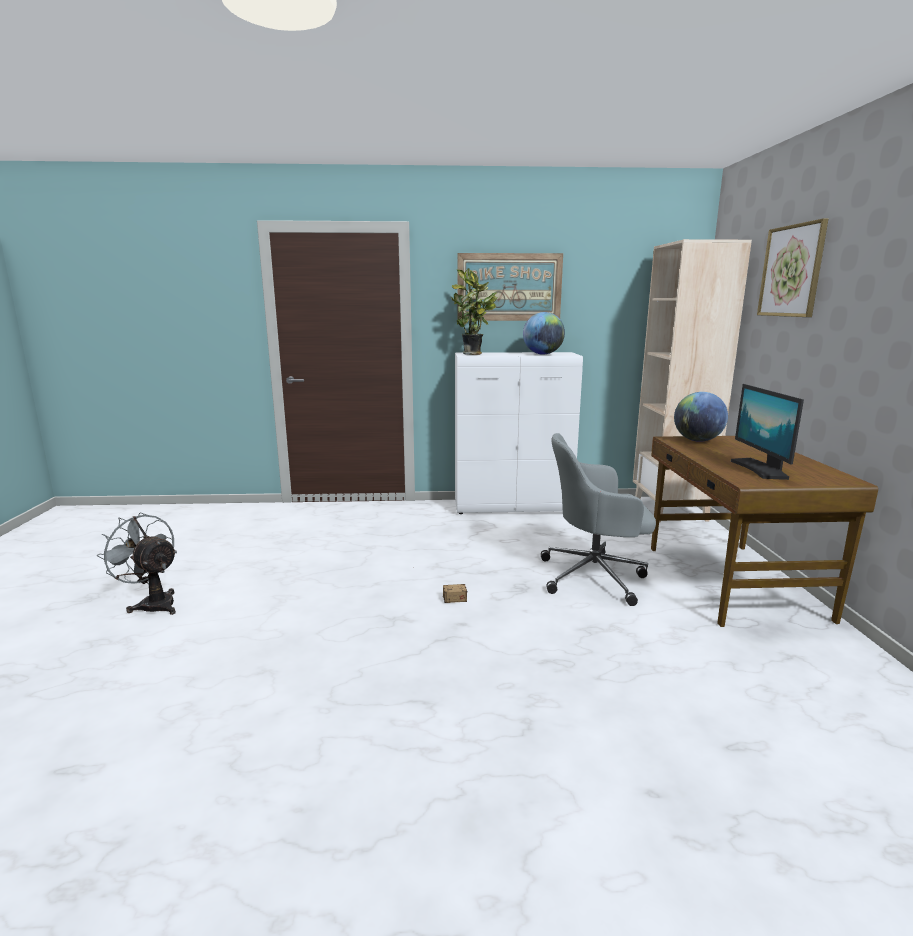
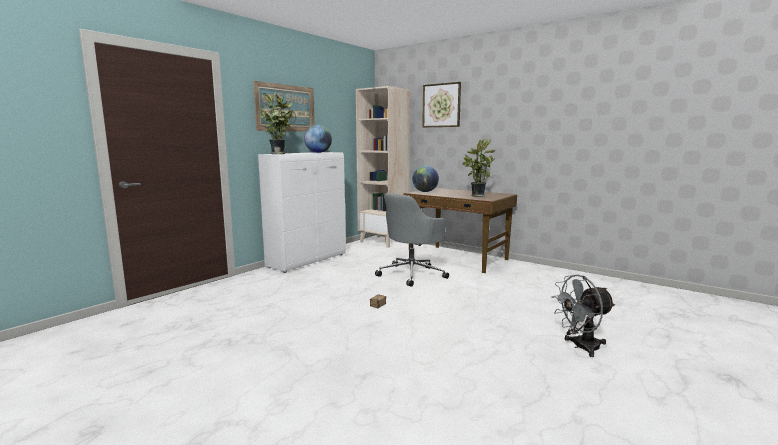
camera: 50 degrees left, 5 degrees down
(153, 603) = (180, 399): grey fan -> grey fan (580, 347)
(760, 469) = (476, 196): monitor -> potted plant

